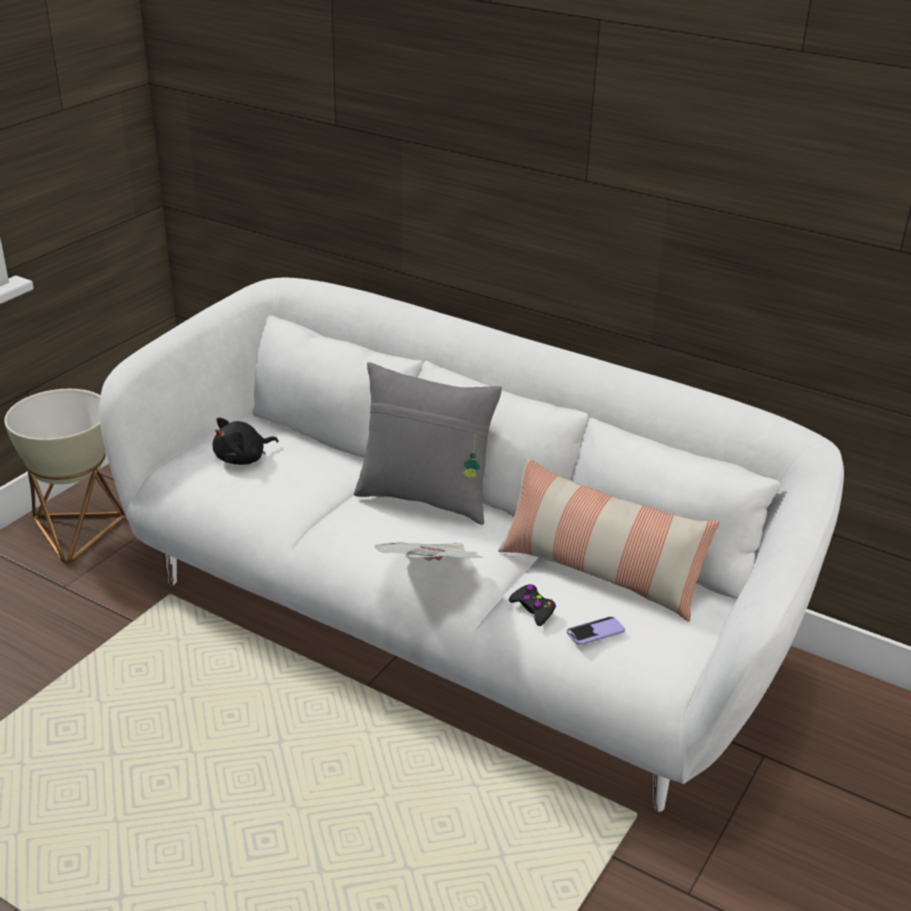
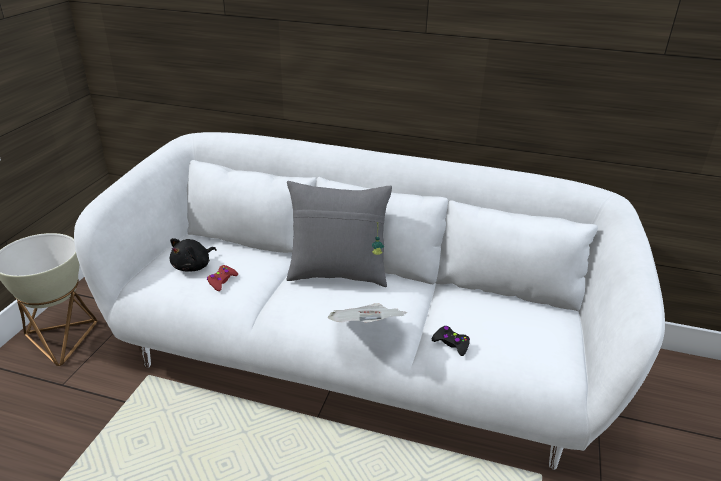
camera: 15 degrees left, 0 degrees up
(271, 483) = (222, 281): none -> red game controller
(595, 632) = (503, 353): phone -> none
(599, 573) = (481, 308): pillow -> none

